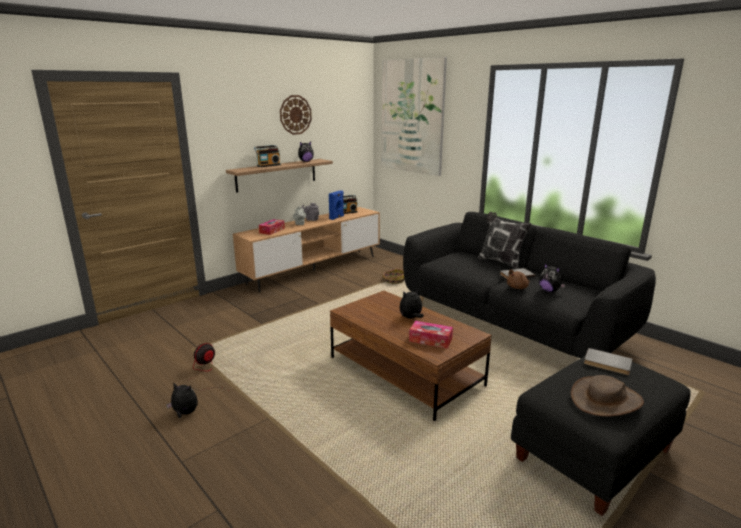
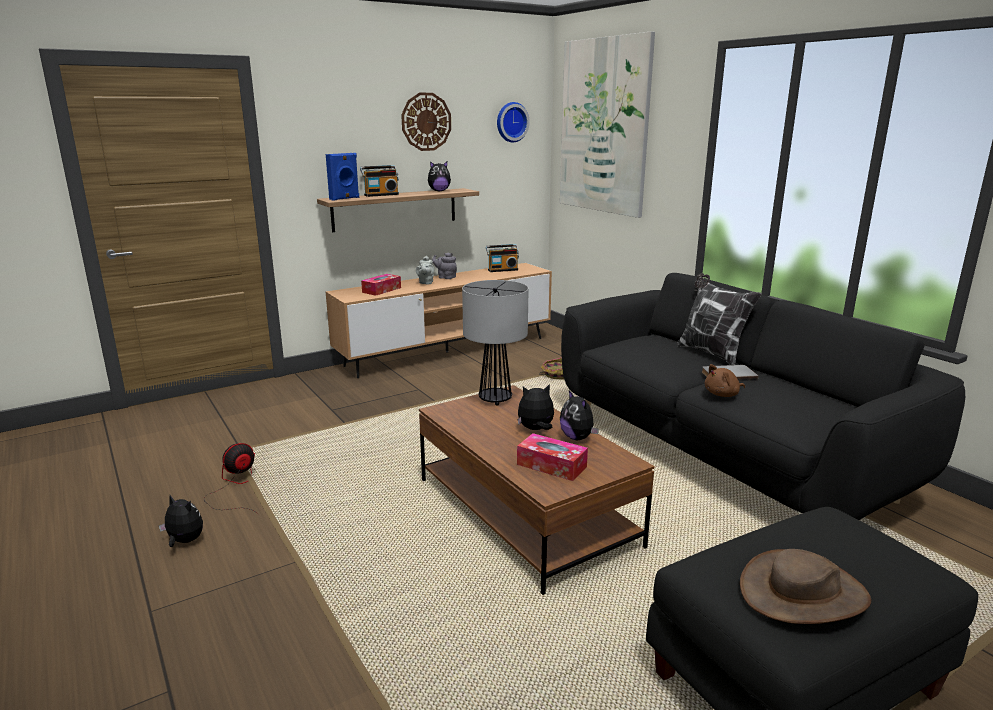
camera: 10 degrees right, 0 degrees up
(337, 217) = (484, 276): blue speaker -> blue speaker (345, 198)
(348, 113) = (511, 122): none -> wall clock
(377, 301) = (495, 400): none -> table lamp
(549, 291) = (774, 403): plush toy -> plush toy (578, 437)
(607, 364) = (830, 531): grey book -> none

